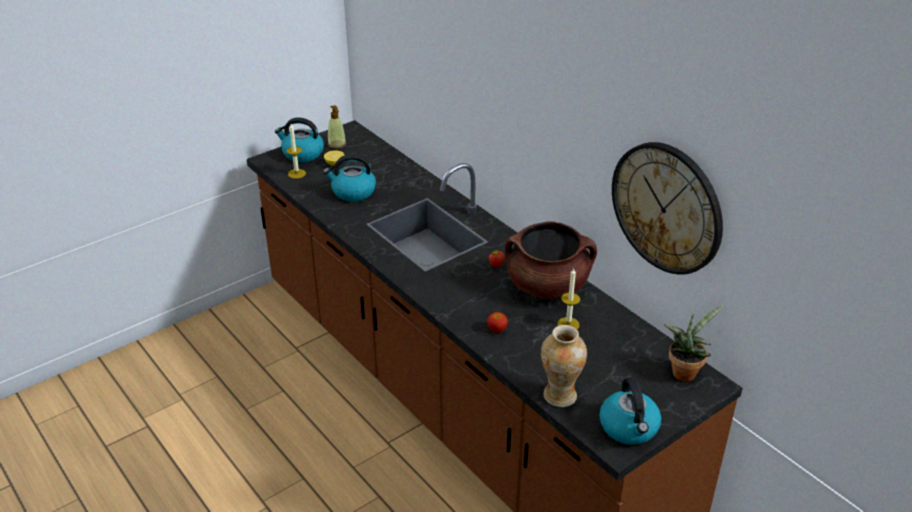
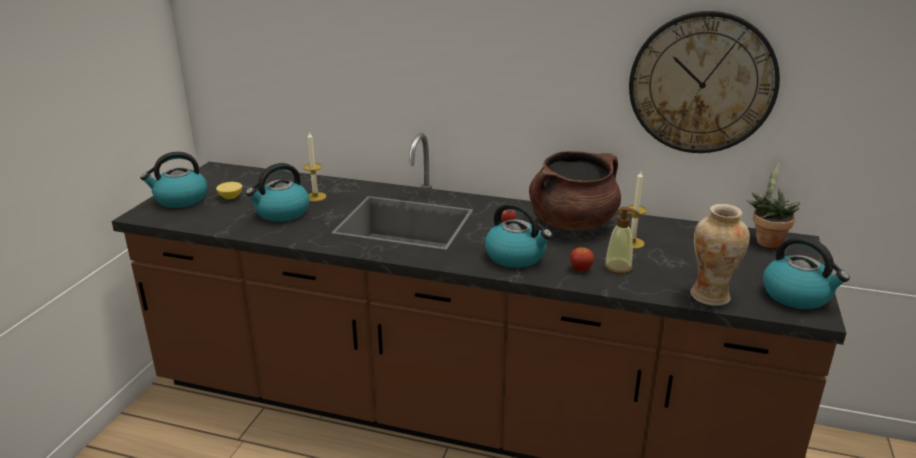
camera: 35 degrees left, 10 degrees down
(296, 173) = (194, 216): candle -> candle (315, 197)
(337, 145) = (213, 183): soap dispenser -> soap dispenser (618, 267)
(465, 298) = (516, 256): none -> kettle

